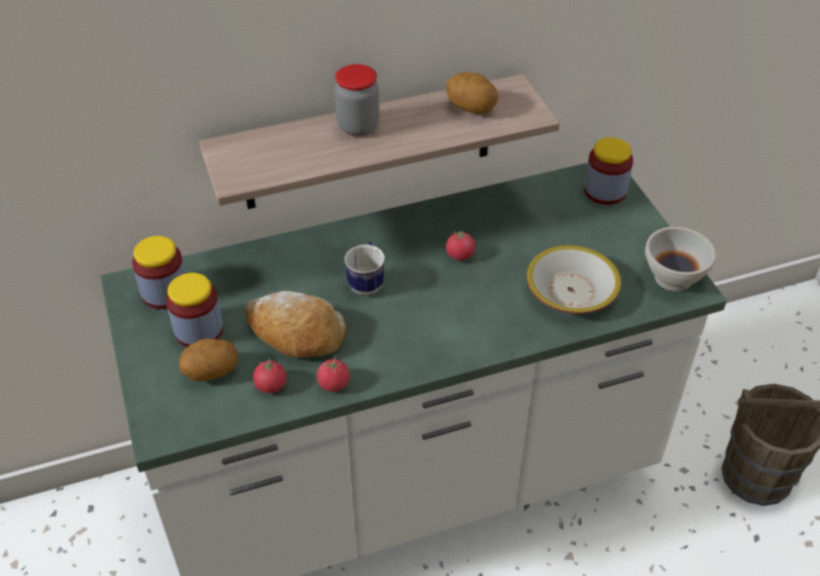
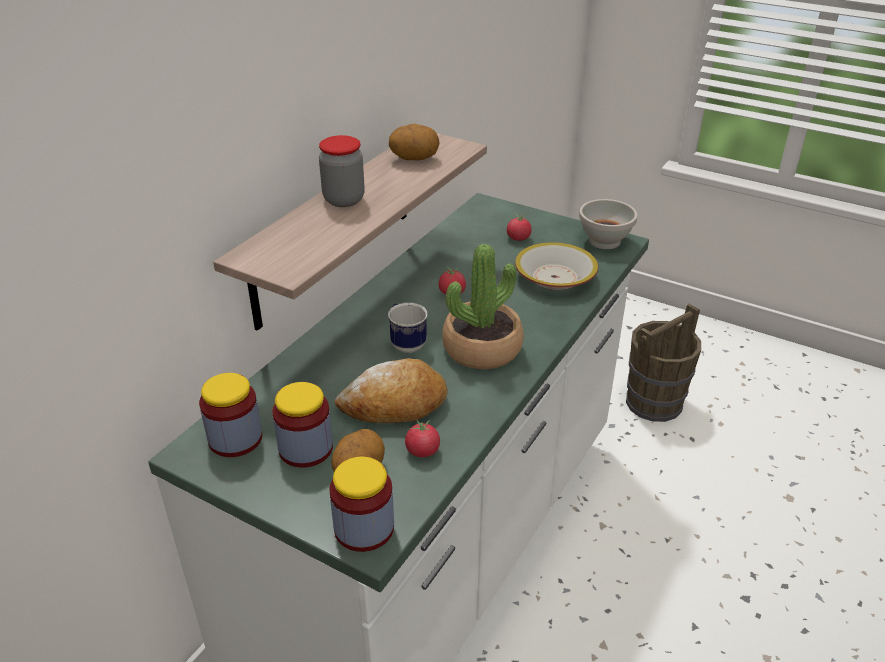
camera: 40 degrees left, 10 degrees down
(334, 384) = (471, 421): tomato -> tomato (518, 238)
(420, 324) = (482, 348): none -> potted plant
(605, 191) = (498, 214): jar -> jar (364, 528)

